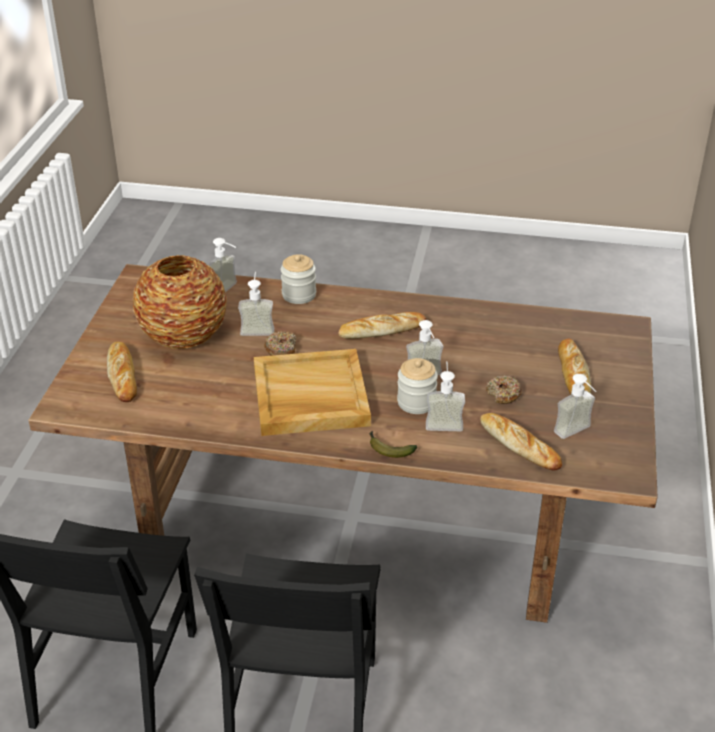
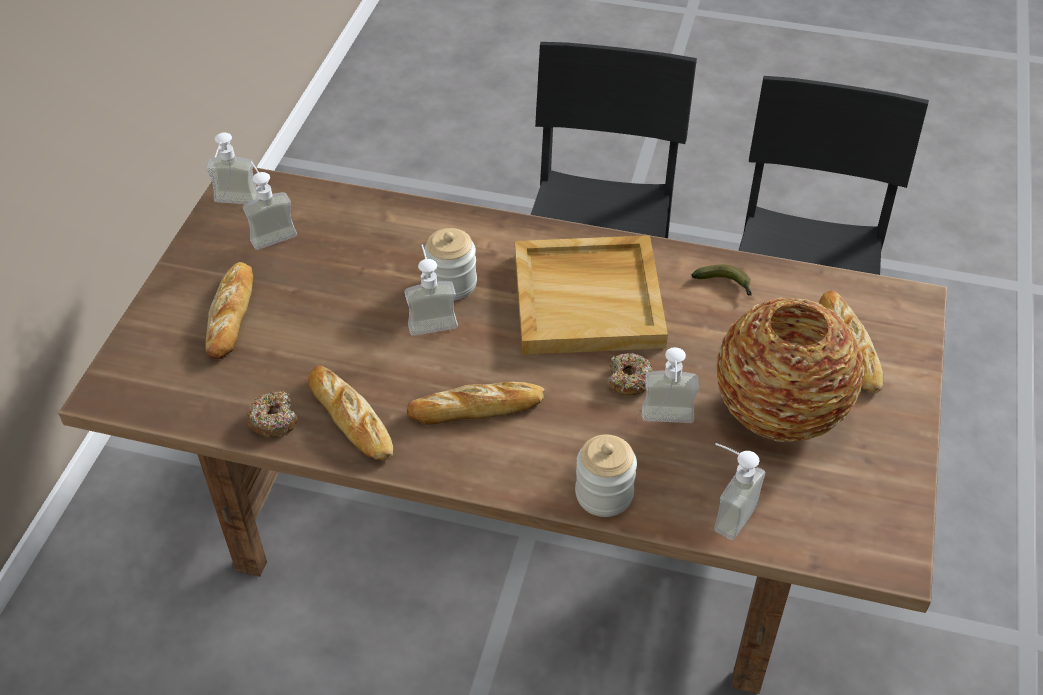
camera: 175 degrees left, 10 degrees up
(388, 448) = (498, 226): banana -> banana (725, 285)
(444, 421) = (424, 256): soap dispenser -> soap dispenser (234, 204)
(503, 394) = (337, 289): donut -> donut (274, 420)
(519, 445) = (344, 222): bread -> bread (350, 418)

